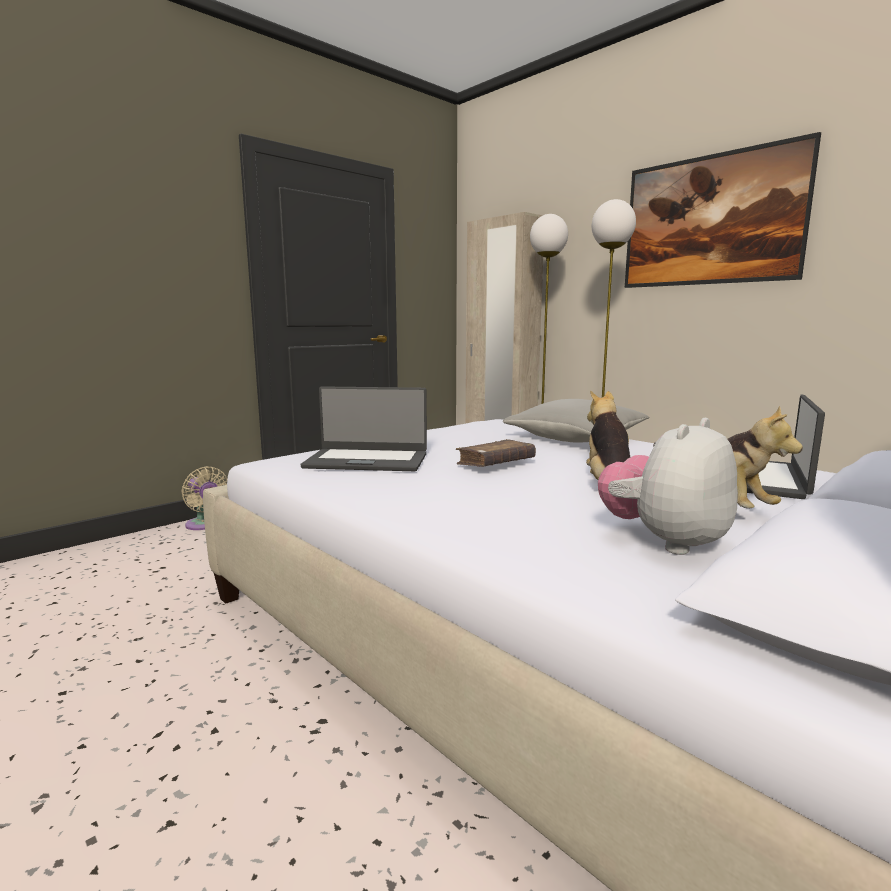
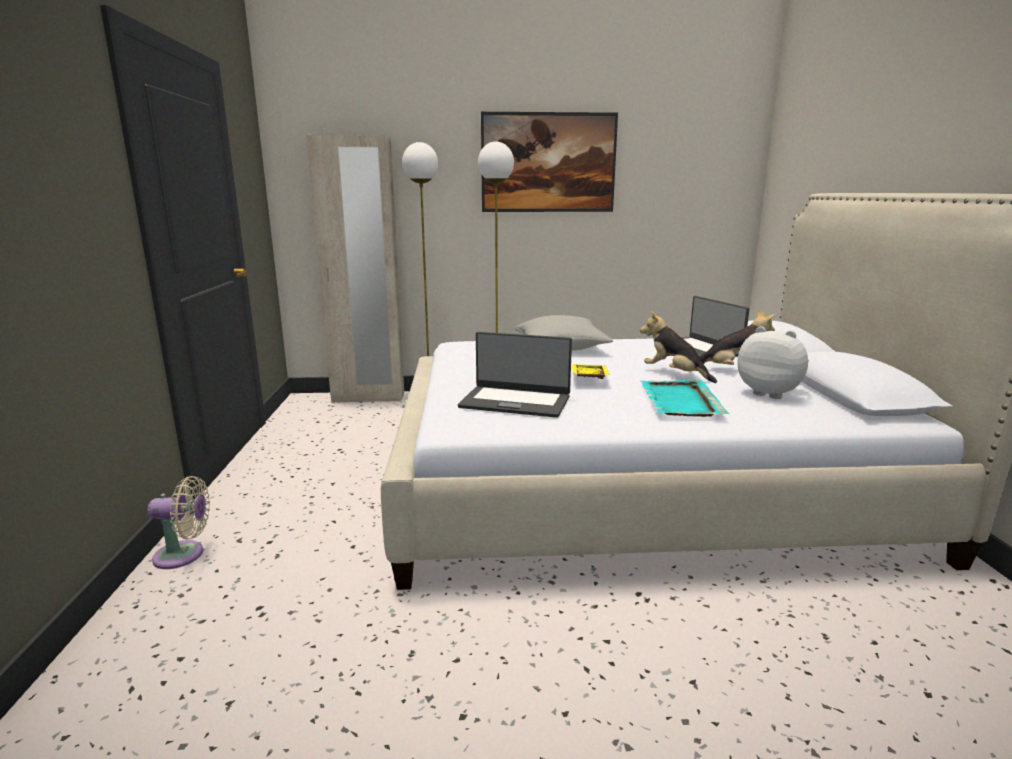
camera: 50 degrees left, 5 degrees up
(367, 460) = (515, 402): laptop -> laptop turned 60 degrees clockwise
(495, 463) = (588, 378): brown book -> yellow tray
(502, 506) = (680, 401): none -> turquoise tray
(665, 542) = (770, 393): plush toy -> plush toy turned 135 degrees clockwise

